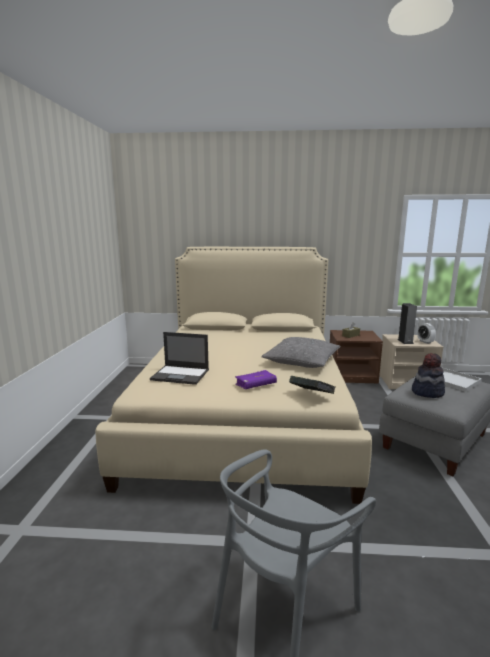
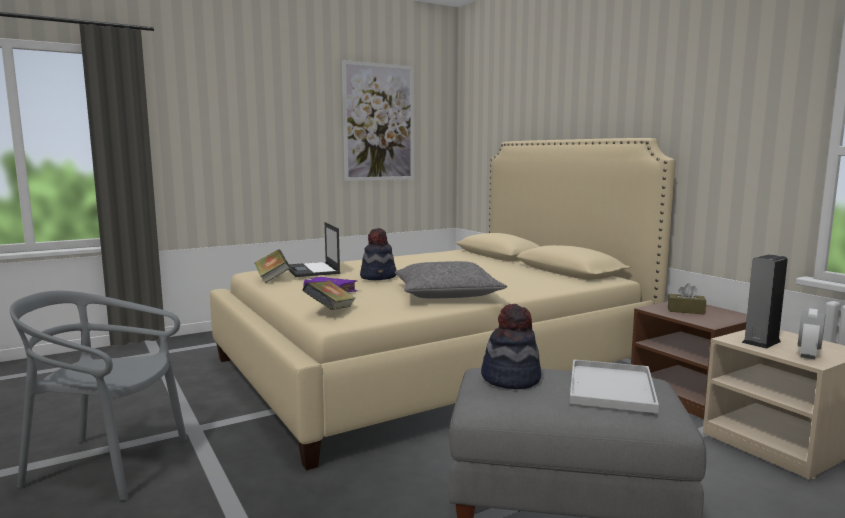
camera: 55 degrees right, 5 degrees down
(86, 233) = (379, 122): none -> picture
(180, 393) = (272, 279): none -> book
(234, 364) = (379, 277): none -> hat

